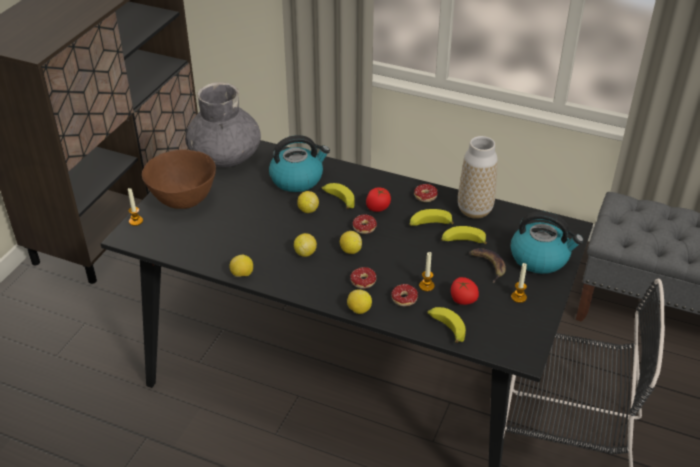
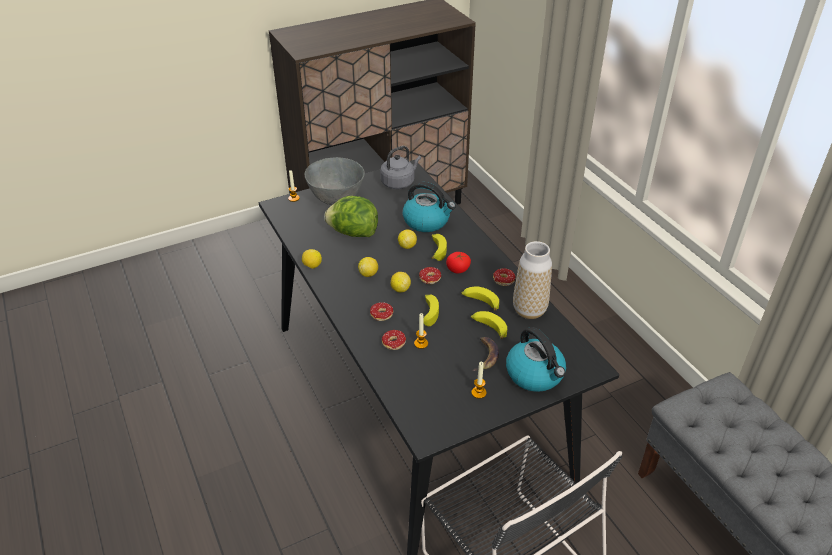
camera: 40 degrees right, 0 degrees up
(183, 200) = (337, 199): brown bowl -> grey bowl
(225, 156) = (399, 182): grey vase -> grey kettle
(242, 224) = (353, 233): none -> lettuce
(359, 310) = (354, 332): lemon -> none
(446, 328) = (396, 380): banana -> banana (428, 313)
(462, 300) = (434, 369): tomato -> none

